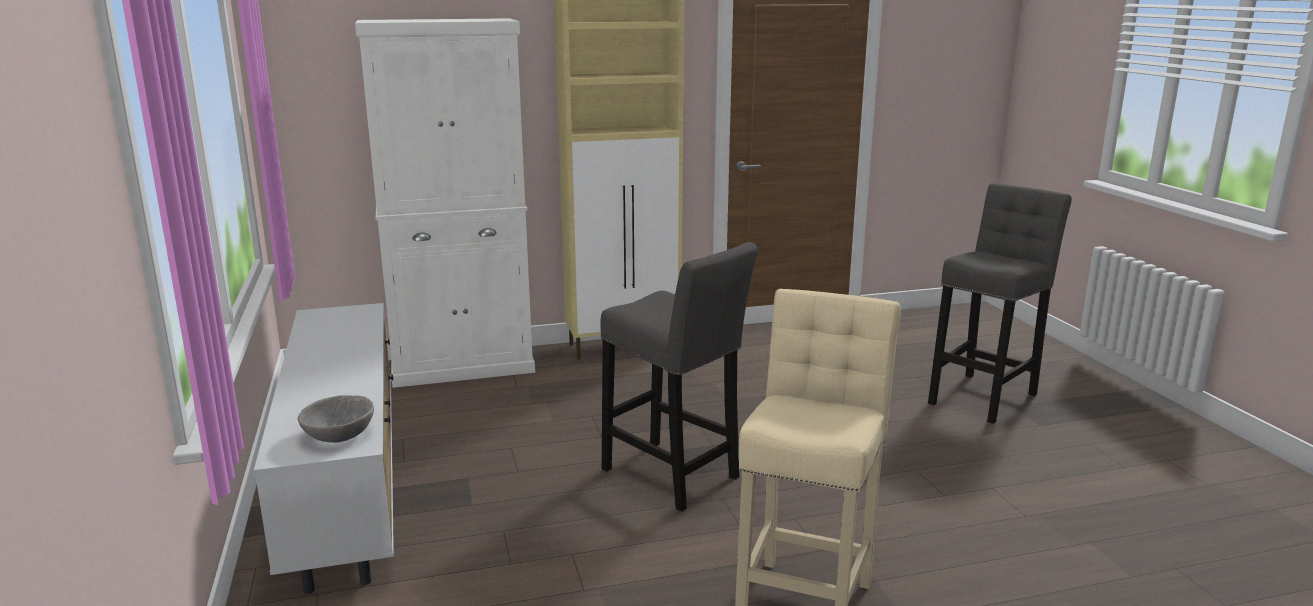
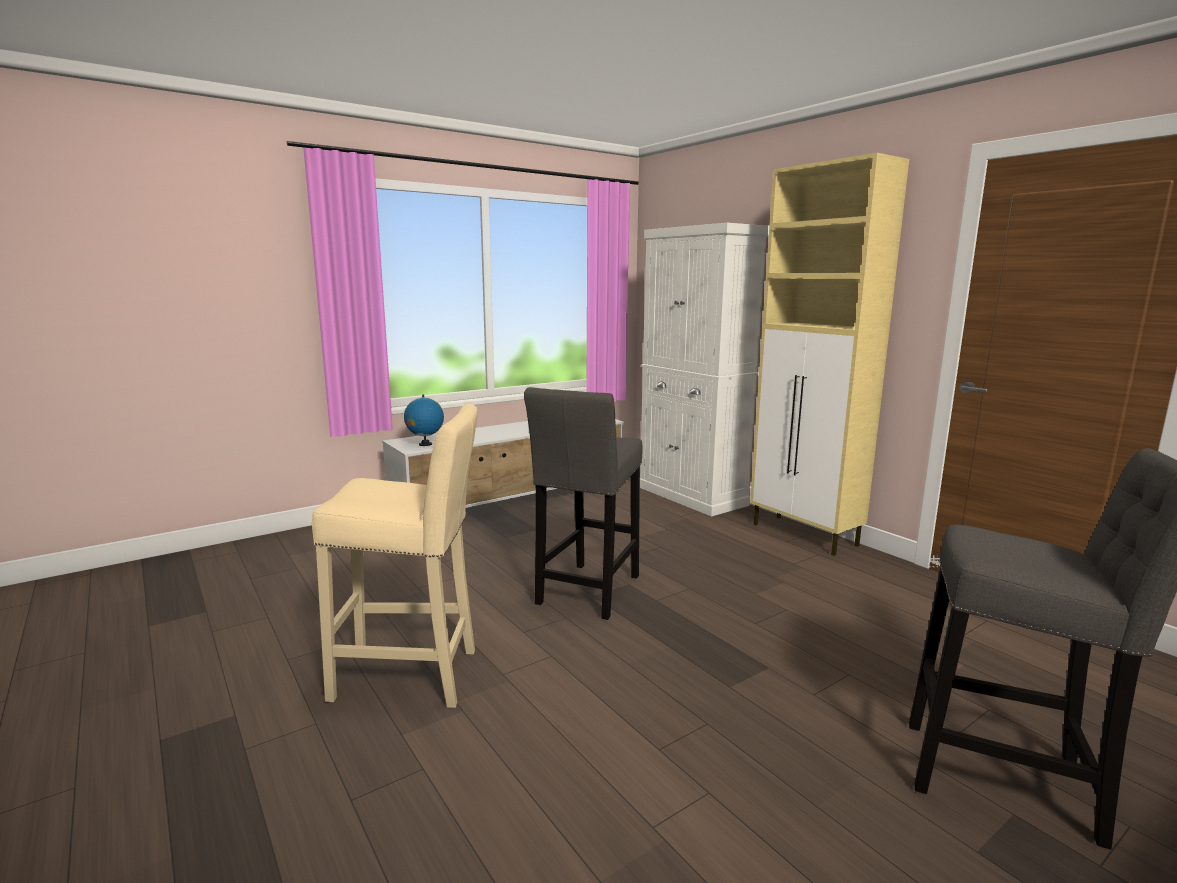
camera: 70 degrees right, 5 degrees down
(339, 435) = (425, 444): grey bowl -> globe

